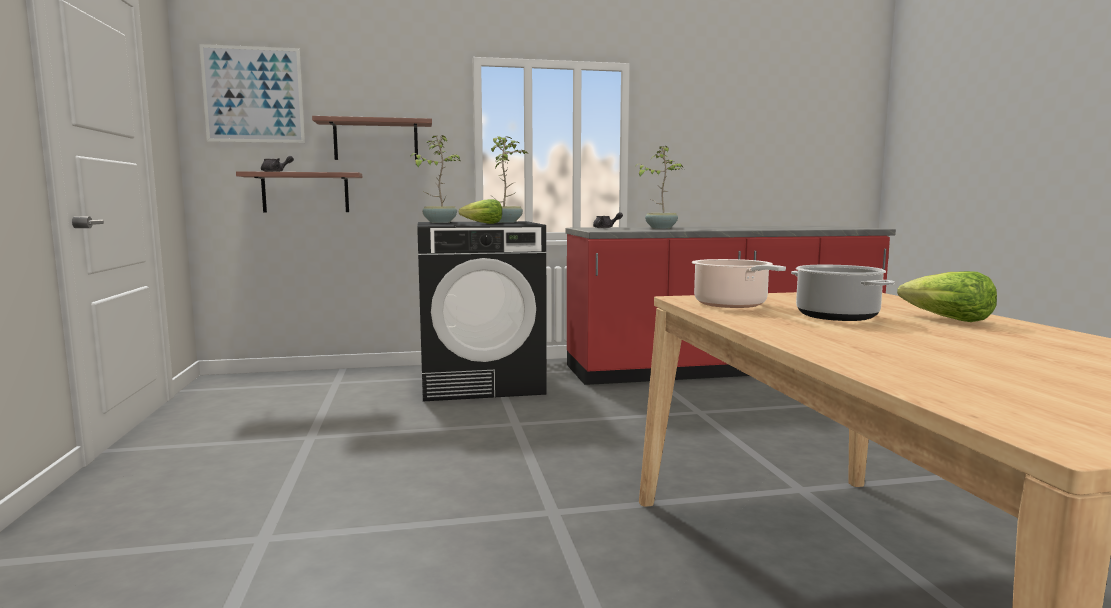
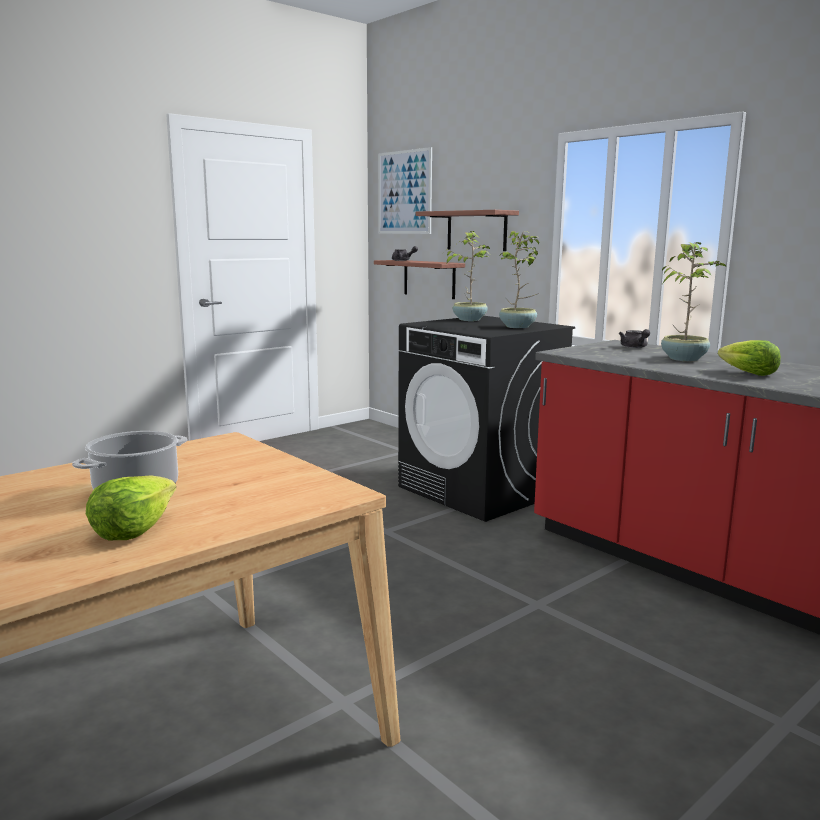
camera: 60 degrees right, 5 degrees up
(483, 223) = (468, 327): lettuce -> lettuce (747, 373)
(733, 305) = (191, 456): cooking pot -> none

